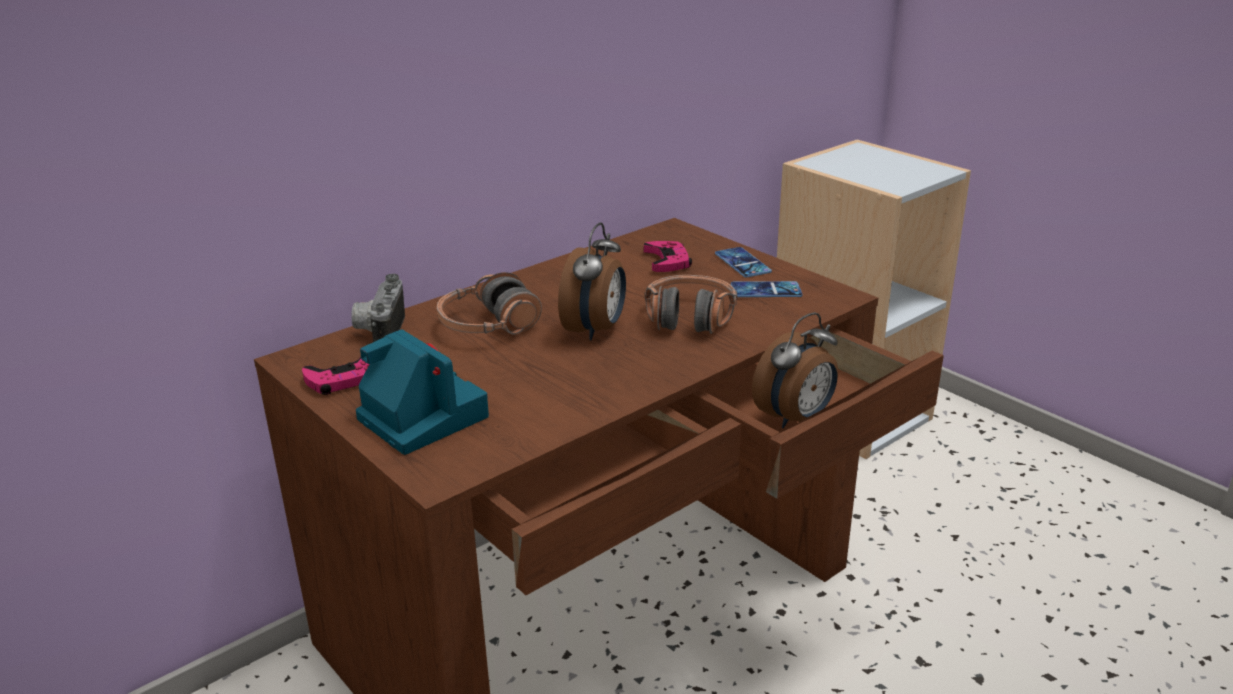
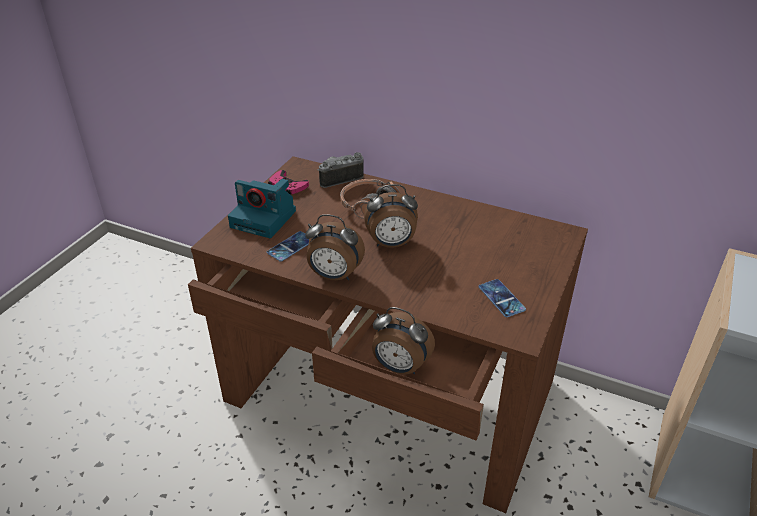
camera: 65 degrees right, 10 degrees up
(420, 417) = (265, 219): camera -> camera turned 90 degrees clockwise
(633, 386) = (334, 276): none -> alarm clock
(667, 261) = (510, 245): pink game controller -> none
(689, 318) = (434, 275): headphones -> none
(742, 263) = (537, 277): phone -> phone (290, 246)

